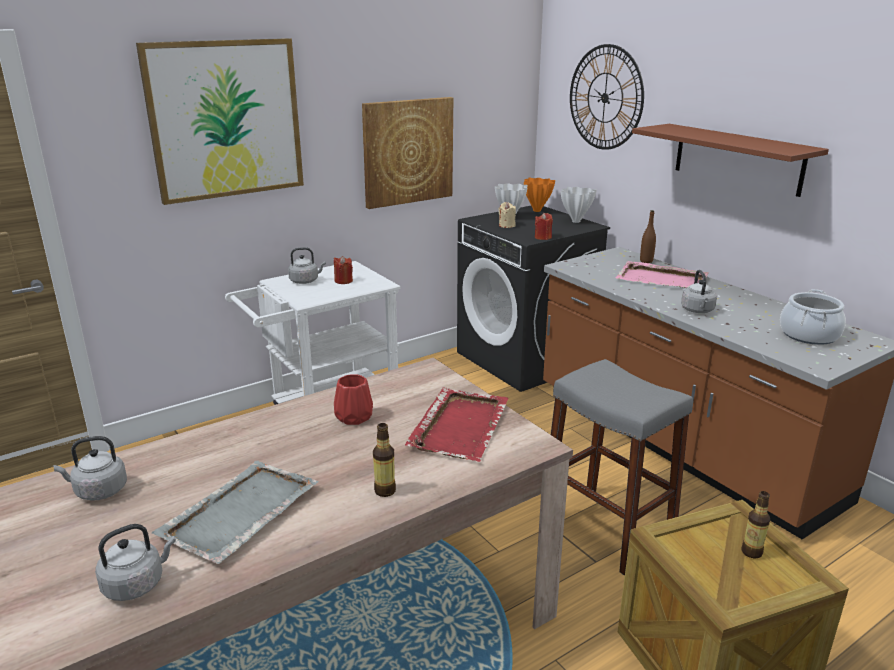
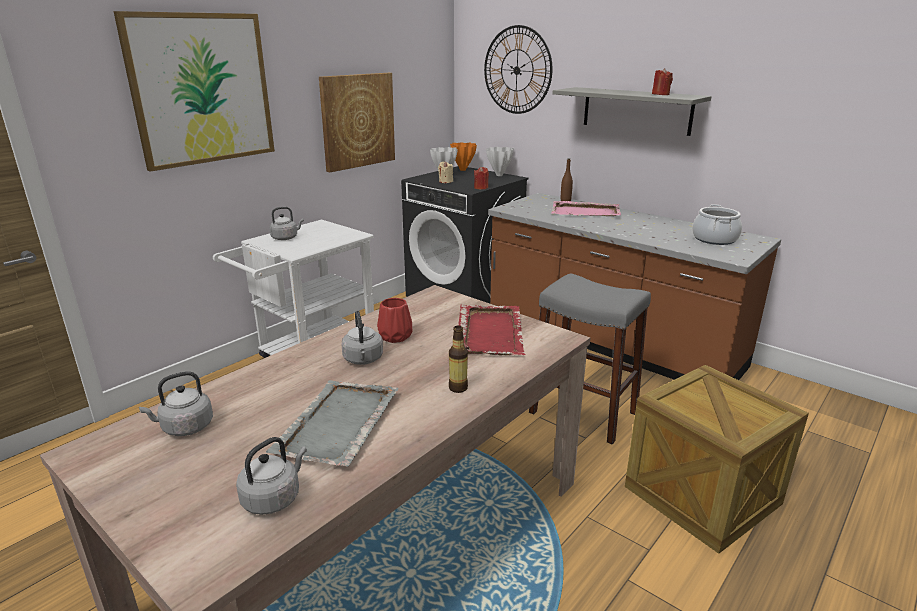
camera: 15 degrees left, 0 degrees up
(343, 281) = (321, 235): red candle -> red candle (660, 94)
(698, 311) = (626, 230): grey kettle -> grey kettle (363, 360)
(737, 158) = (636, 110): brown shelf -> grey shelf
(751, 552) = (731, 399): bottle -> none

